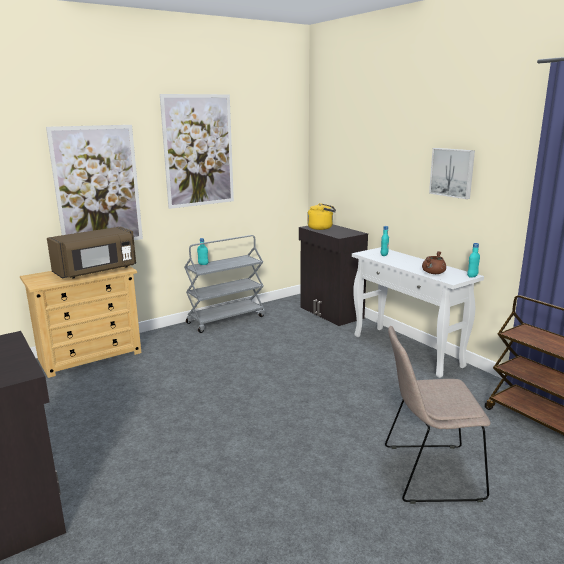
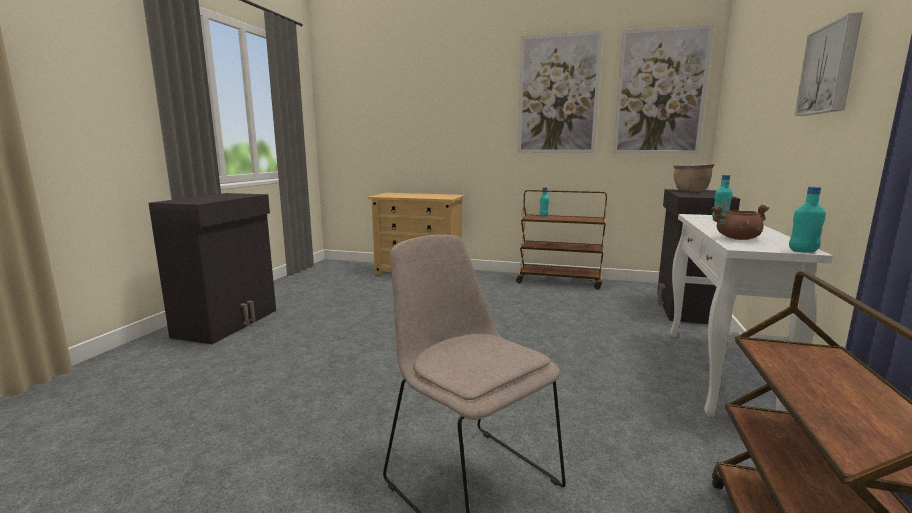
camera: 50 degrees right, 5 degrees down
(96, 271) = (429, 196): brown microwave -> none
(97, 187) = (453, 125): picture -> picture (660, 92)
(226, 319) = (559, 281): grey cart -> brown cart
(321, 228) = (690, 191): yellow kettle -> brown cooking pot

